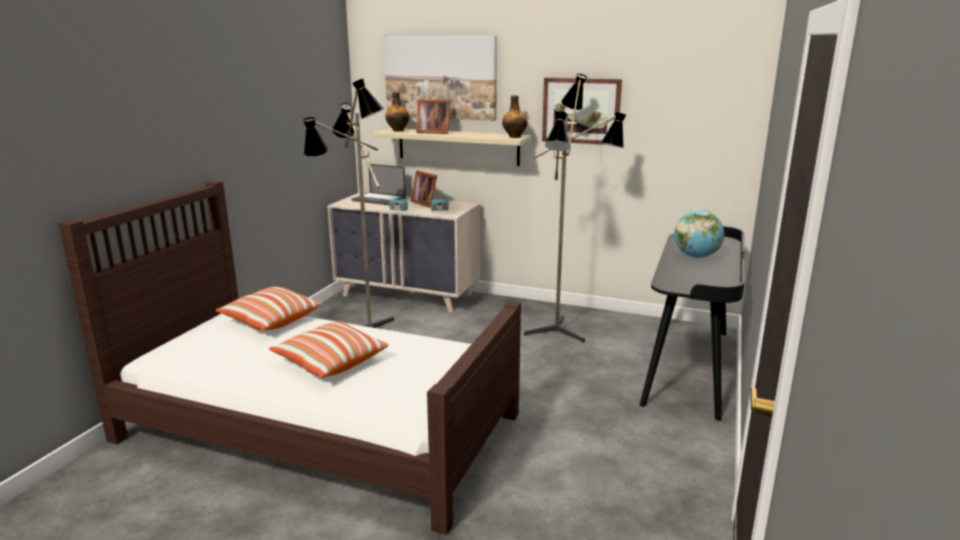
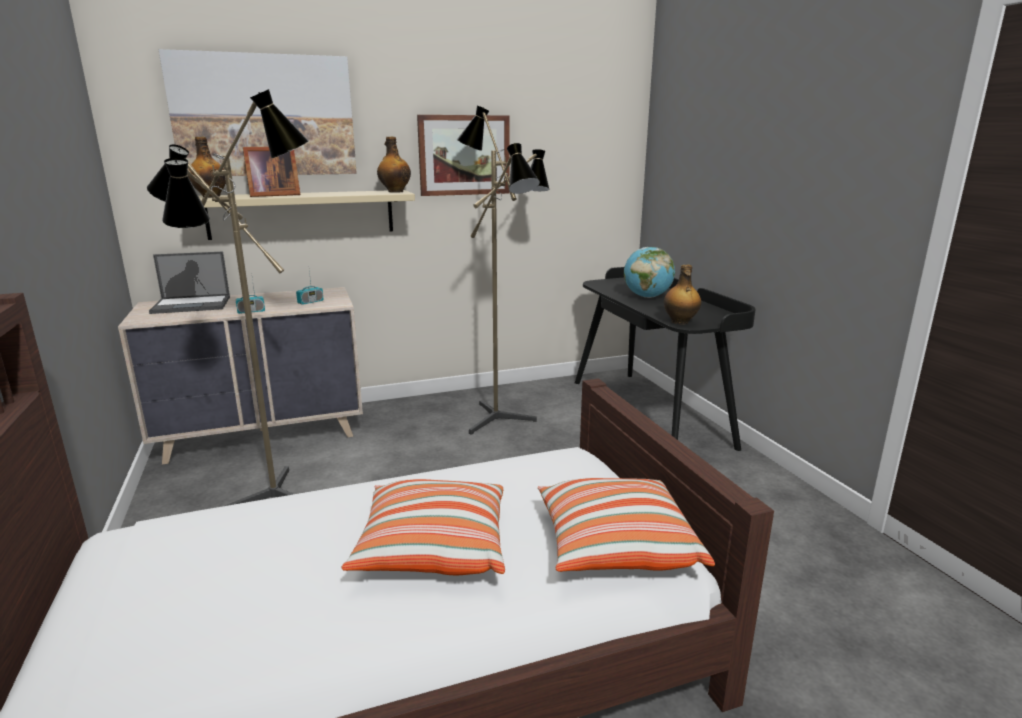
camera: 40 degrees left, 0 degrees up
(270, 321) = (220, 528): pillow -> pillow (615, 546)
(425, 203) = (273, 298): picture frame -> none
(667, 282) = (680, 322): none -> bottle

